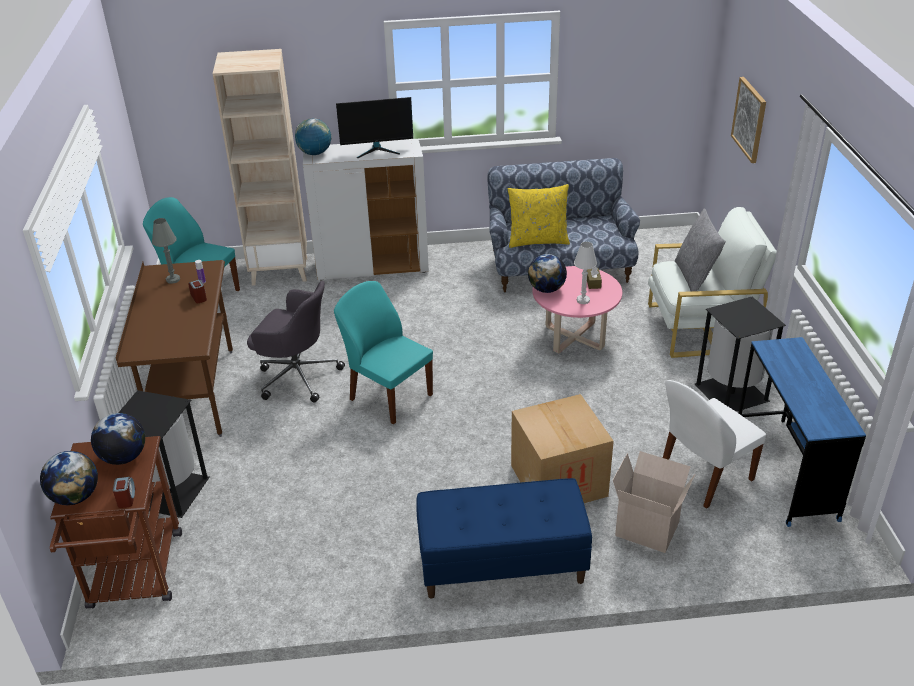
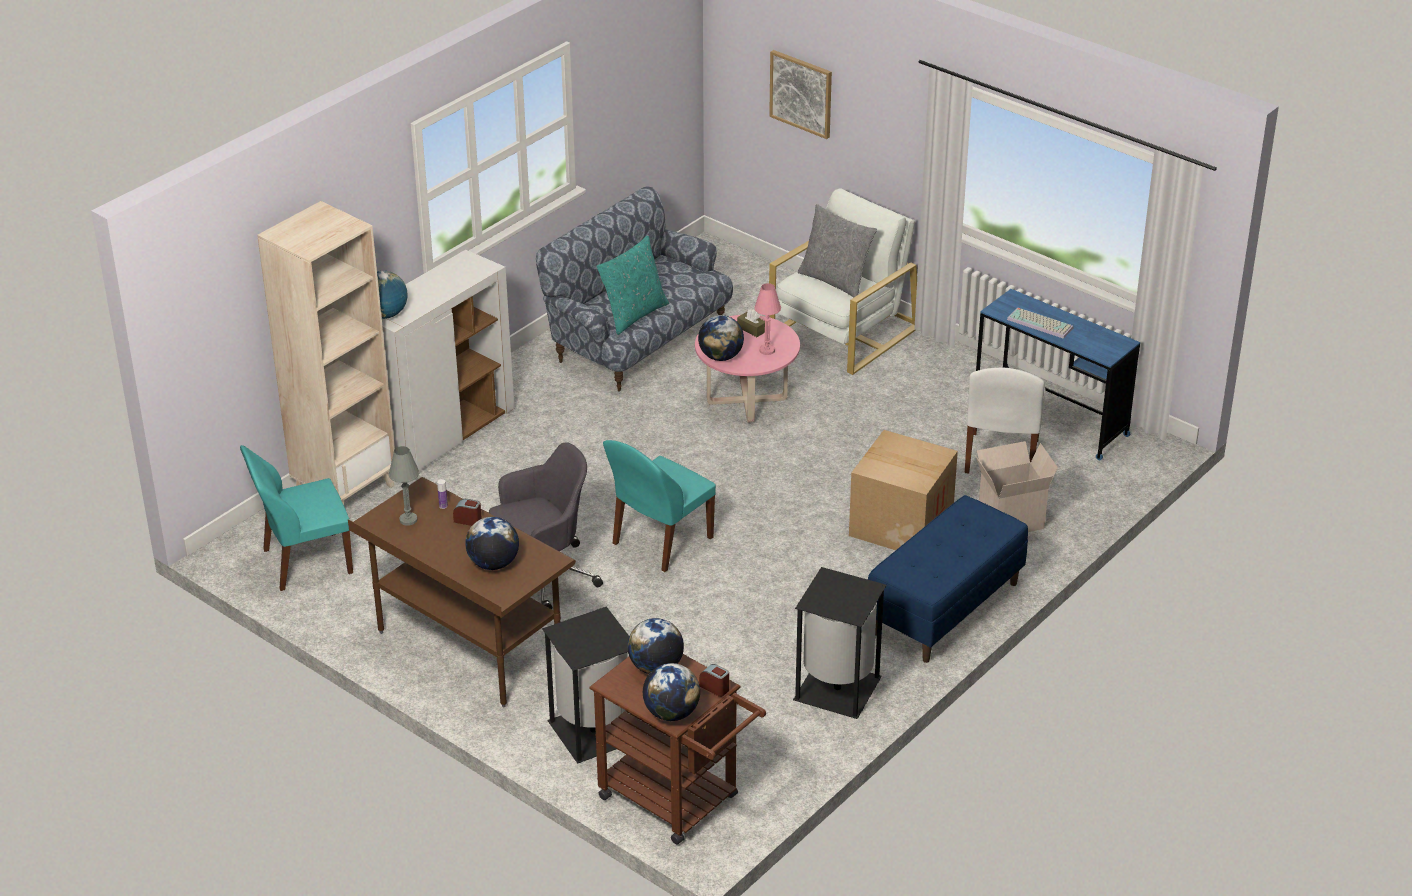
camera: 45 degrees left, 0 degrees up
(165, 330) = (493, 564): none -> globe
(377, 150) = (447, 281): monitor -> none
(389, 396) = (660, 542): turquoise chair -> turquoise chair turned 45 degrees counterclockwise
(538, 241) = (633, 314): yellow pillow -> turquoise pillow
(583, 300) = (767, 350): white table lamp -> pink table lamp
(731, 392) = (937, 378): black trash can -> black trash can (836, 687)
(791, 375) = (1041, 323): none -> keyboard

